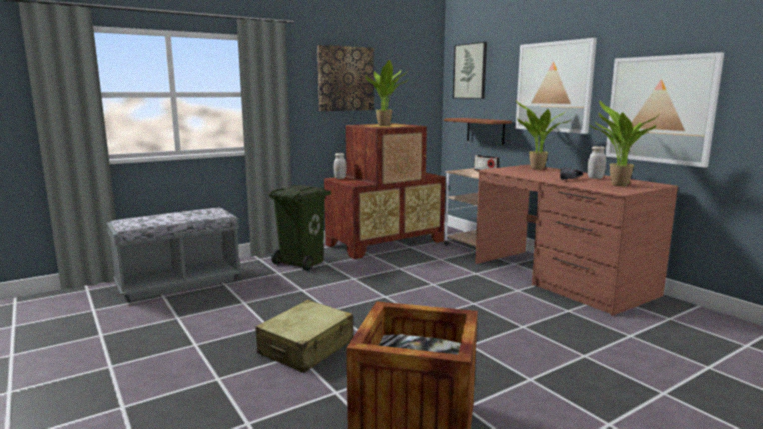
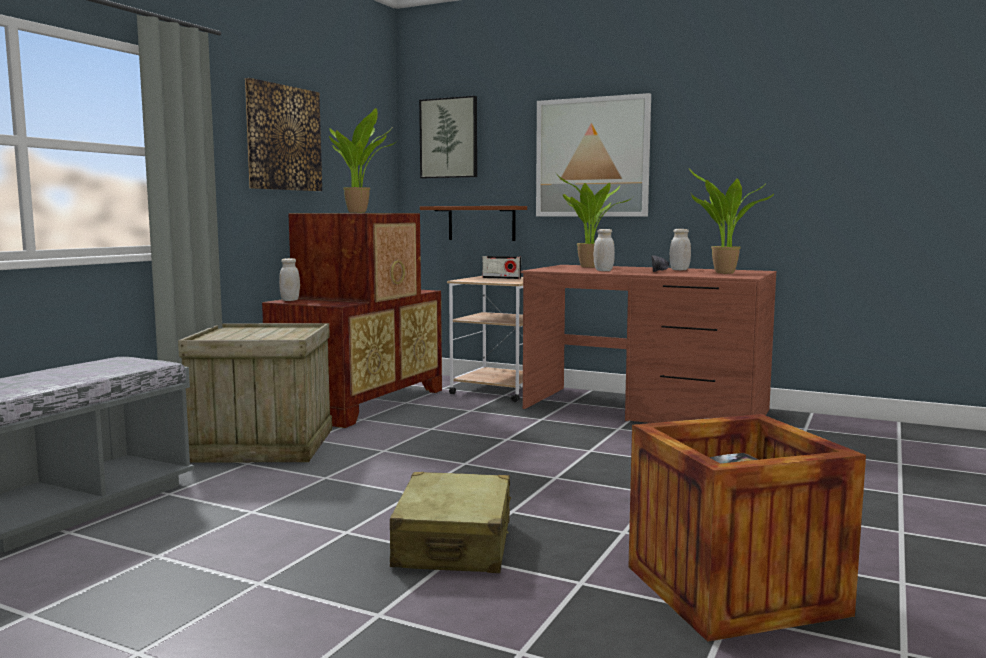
camera: 30 degrees left, 5 degrees down
(302, 262) = (266, 444): green trash can -> crate
(532, 175) = (603, 271): none -> white jar
(660, 109) = (743, 181): picture -> none

